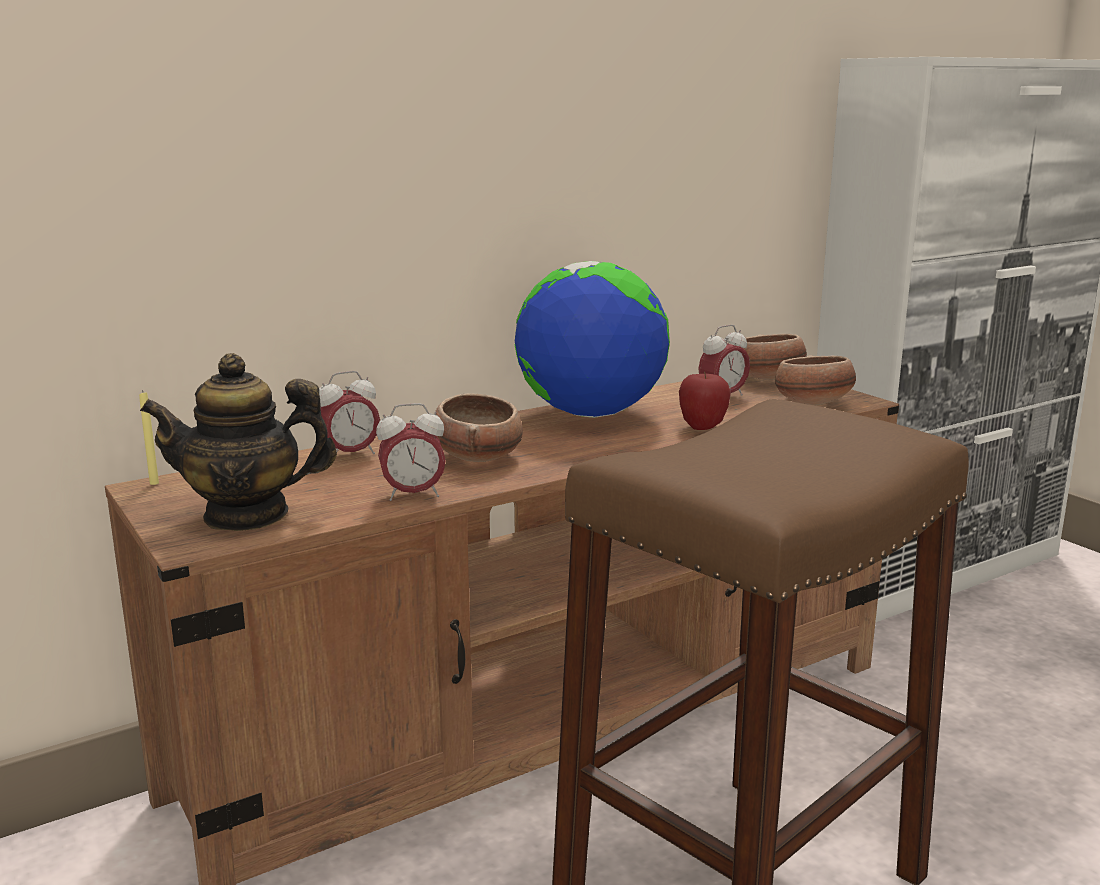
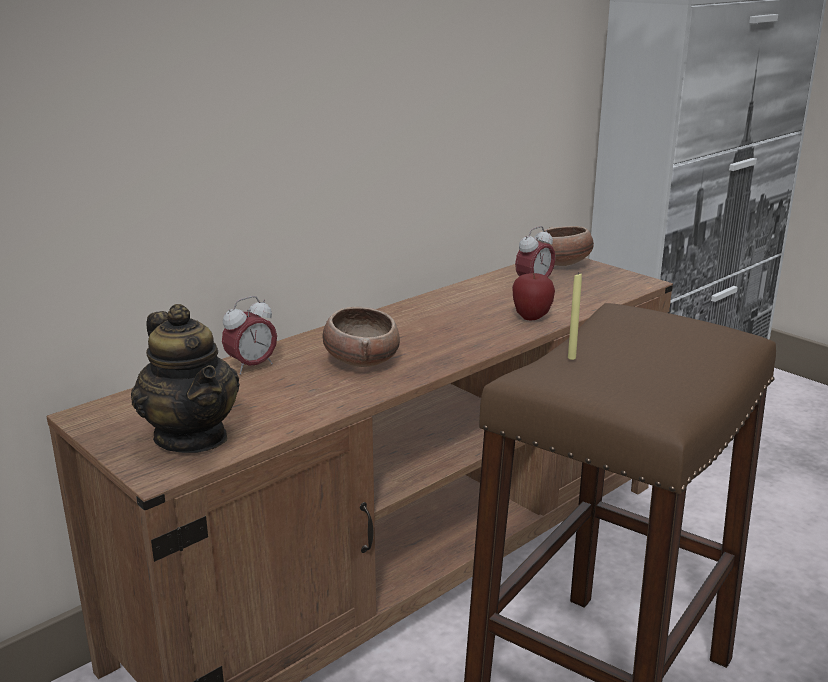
camera: 10 degrees left, 5 degrees up
(154, 483) = (91, 410): yellow candle -> yellow candle (571, 358)
(247, 515) = (192, 437): teapot -> teapot turned 105 degrees counterclockwise
(413, 495) = (325, 404): alarm clock -> none
(590, 414) = (435, 309): globe -> none
(813, 404) = (608, 288): bowl -> none

